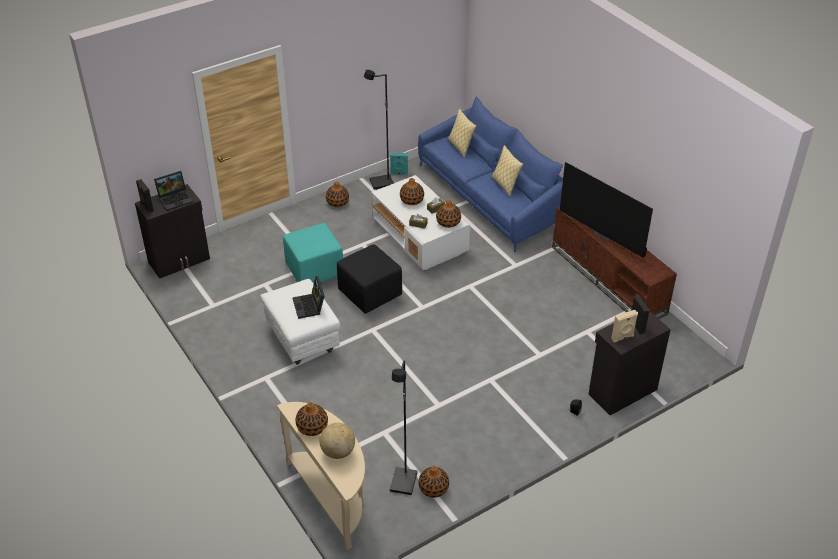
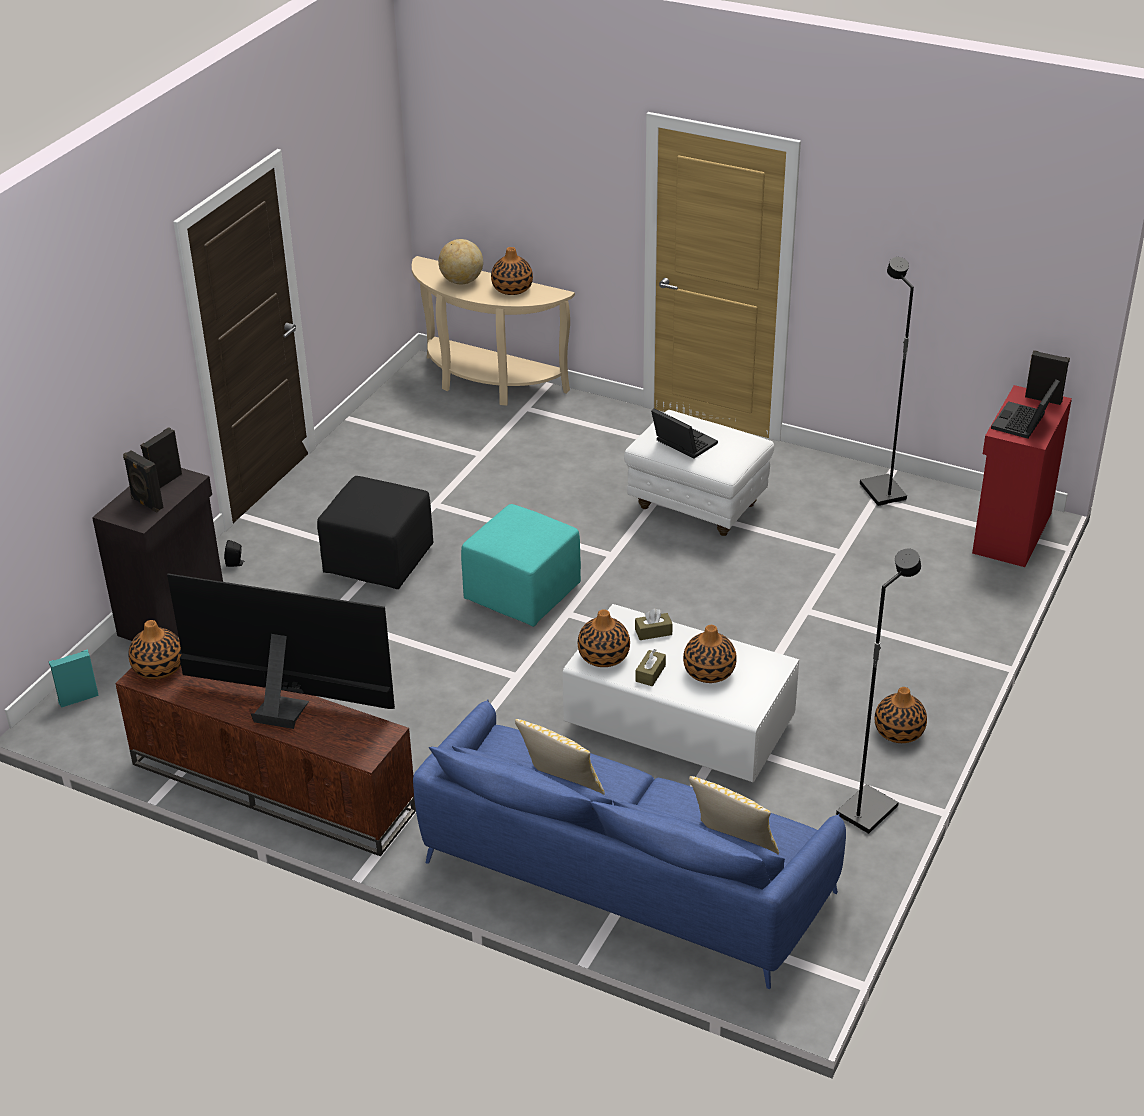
camera: 150 degrees right, 5 degrees down
(180, 261) = (1010, 533): black cabinet -> red cabinet
(314, 271) = (793, 599): turquoise ottoman -> turquoise ottoman (522, 593)
(369, 293) = (669, 600): black ottoman -> black ottoman (380, 561)
(399, 173) = (857, 850): turquoise speaker -> turquoise speaker (78, 698)
(404, 482) = (414, 421): black floor lamp -> black floor lamp (881, 492)
(433, 488) = (374, 428): vase -> vase (159, 668)
(622, 338) = (164, 481): beige speaker -> black speaker

